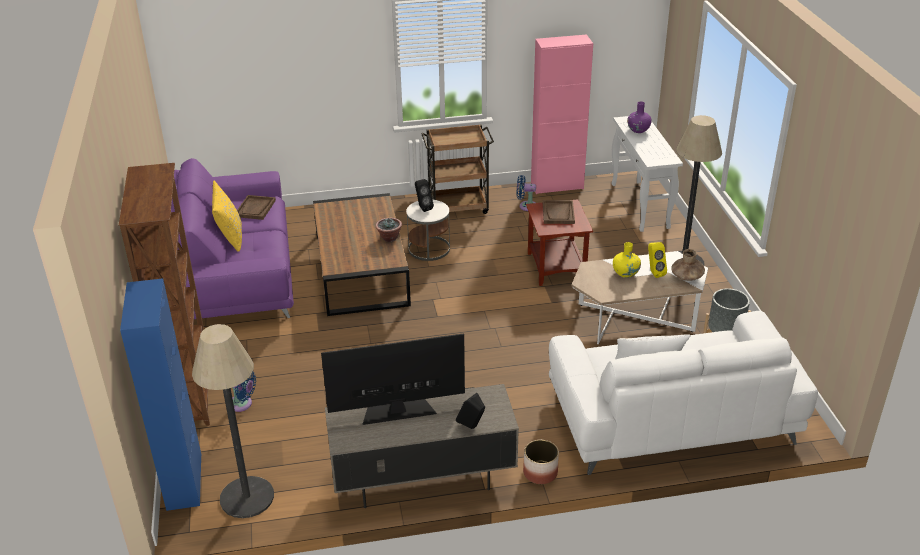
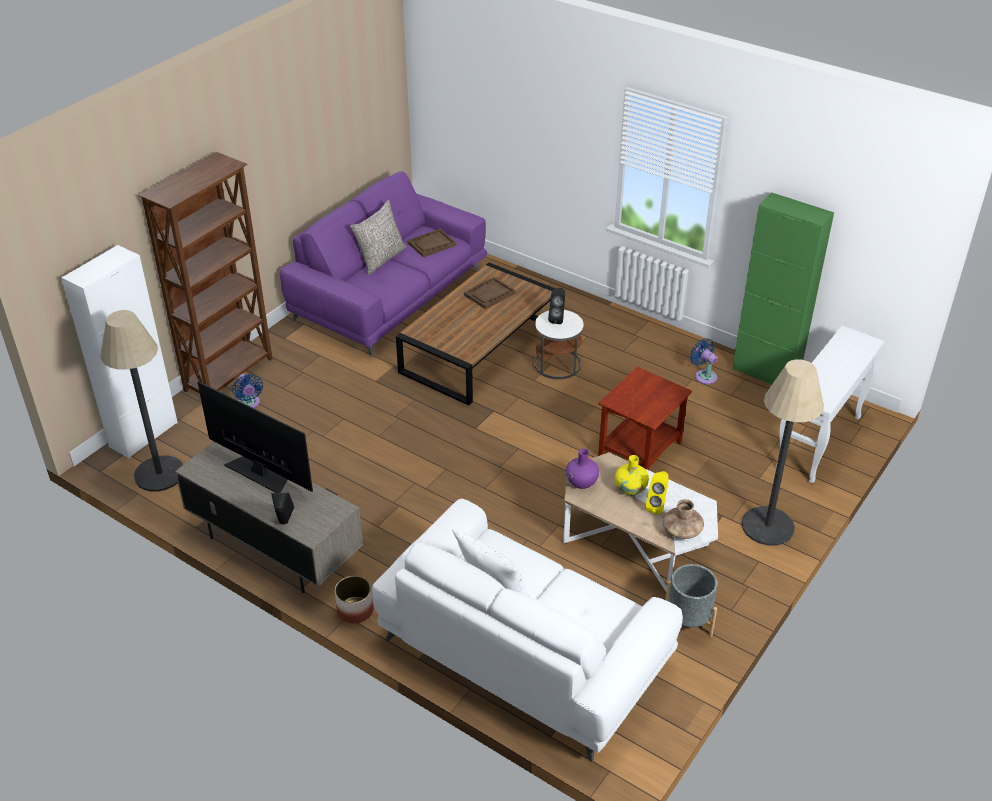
camera: 45 degrees right, 5 degrees up
(184, 481) = (143, 434): blue cabinet -> white cabinet
(230, 237) = (380, 259): yellow pillow -> grey pillow
(389, 238) = (495, 330): potted plant -> none
(458, 207) = (640, 340): brown cart -> none
(557, 186) = (765, 373): pink cabinet -> green cabinet
(558, 213) = (650, 393): brown tray -> brown tray (489, 294)
(638, 130) = (844, 353): purple vase -> purple vase (581, 482)

